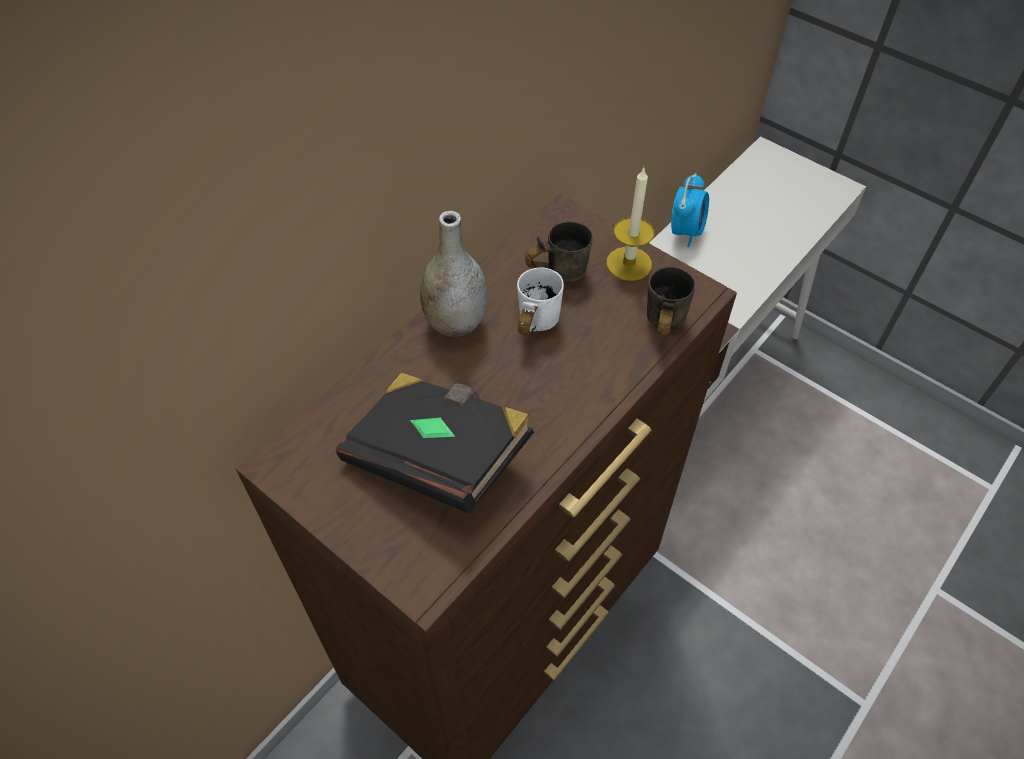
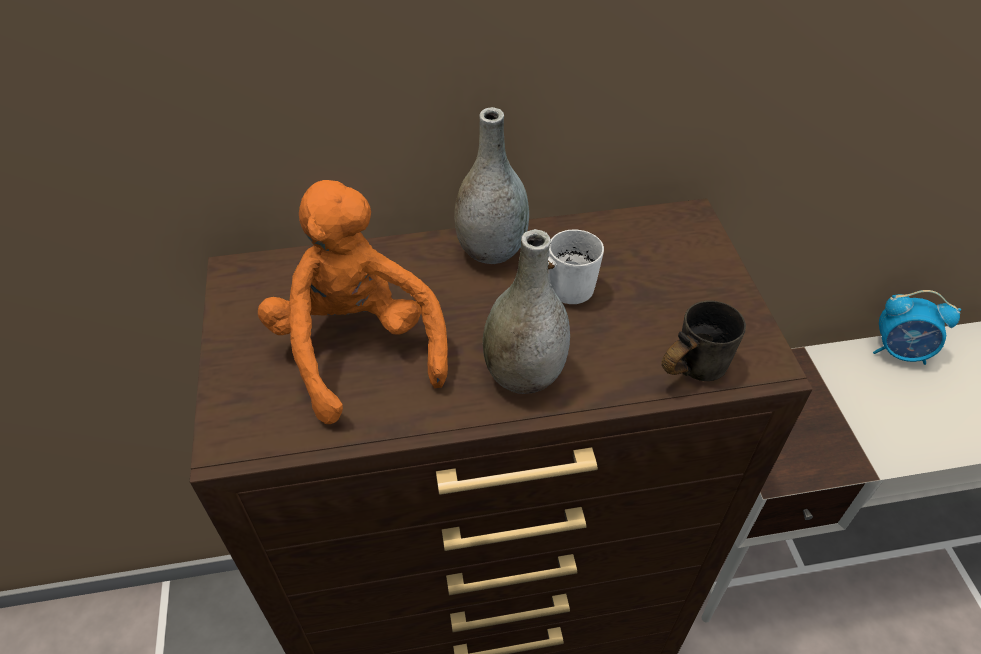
camera: 40 degrees right, 5 degrees down
(438, 456) = (357, 347): black book -> orange plush toy
(557, 270) = (632, 260): grey mug -> none
(568, 397) = (524, 375): none -> grey vase
(629, 263) = (714, 294): candle -> none
(686, 231) = (900, 352): alarm clock -> alarm clock turned 45 degrees clockwise

